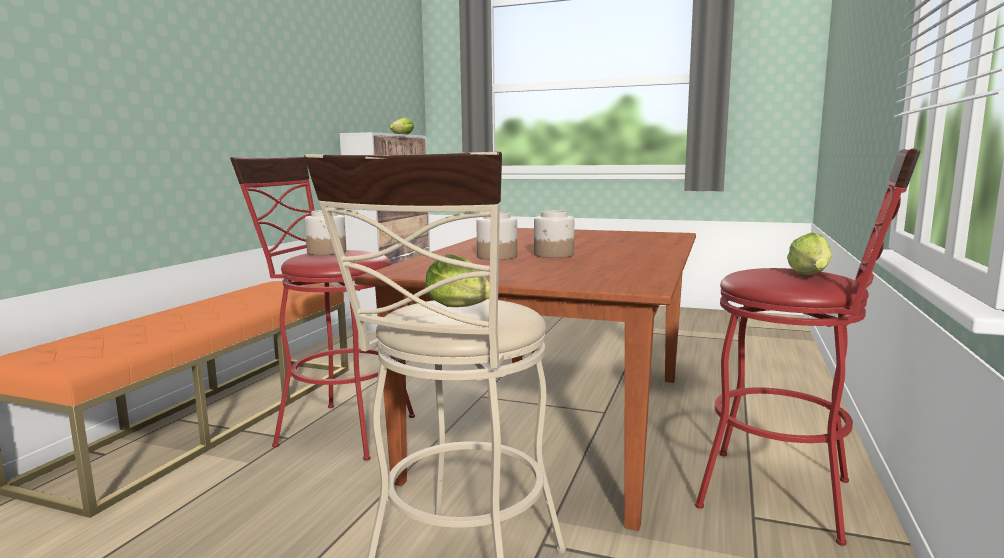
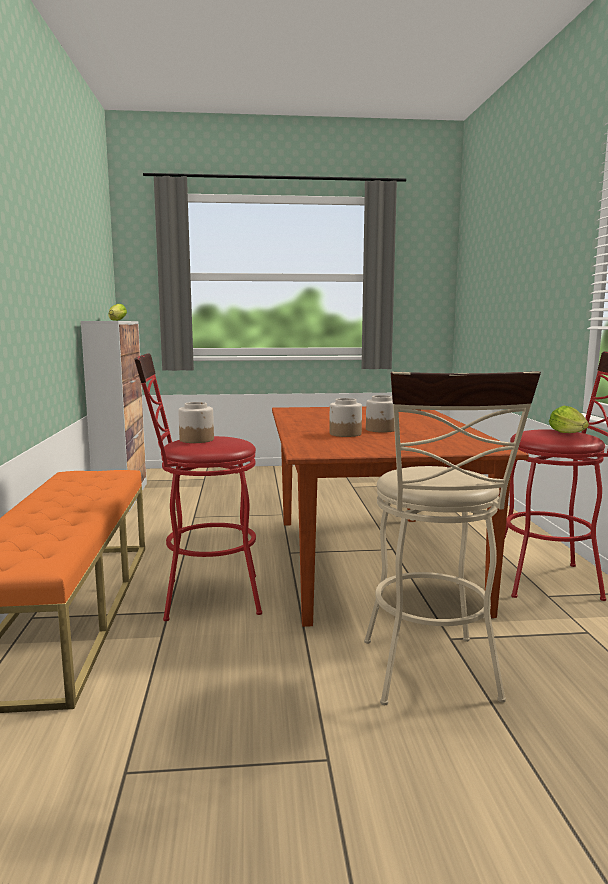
camera: 25 degrees left, 0 degrees up
(461, 307) = (434, 472): lettuce -> none

